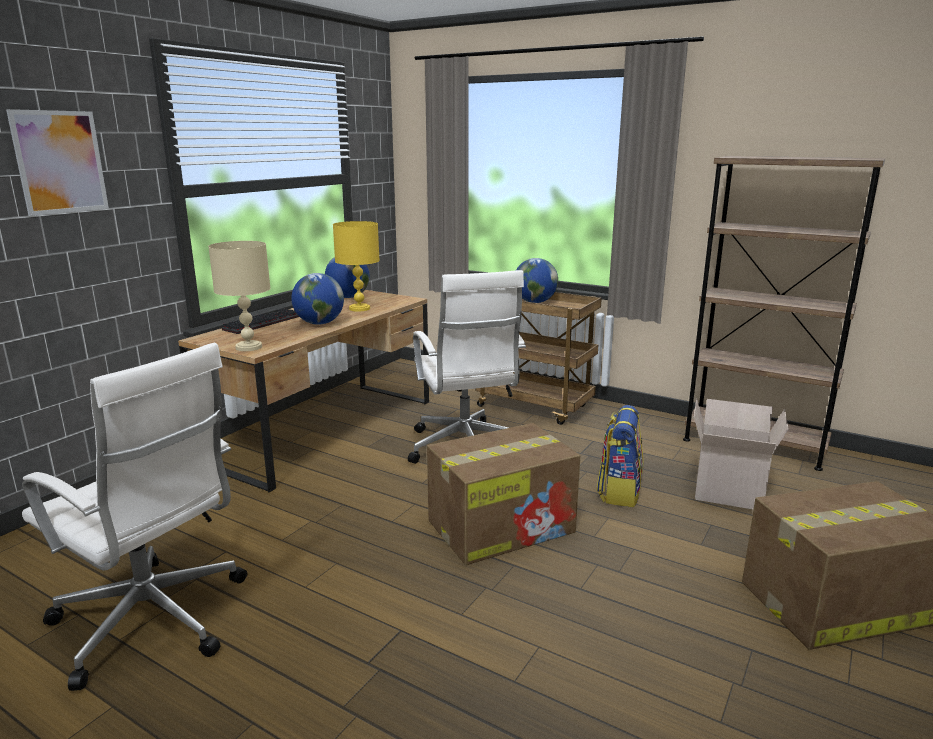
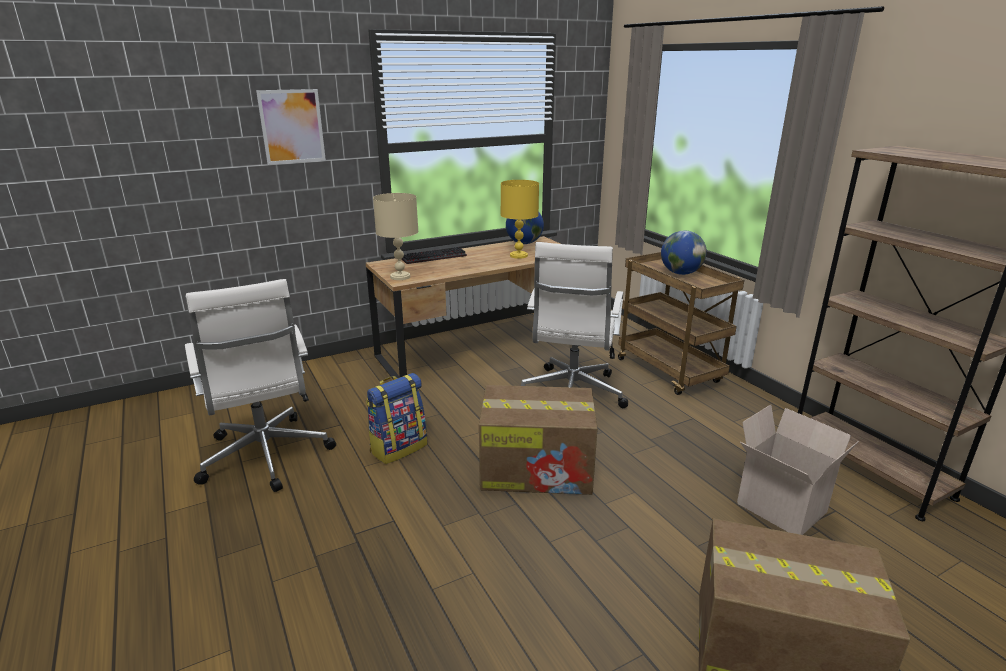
camera: 30 degrees right, 5 degrees up
(319, 323) = (472, 264): globe -> none
(619, 491) = (668, 472): backpack -> backpack (398, 448)

